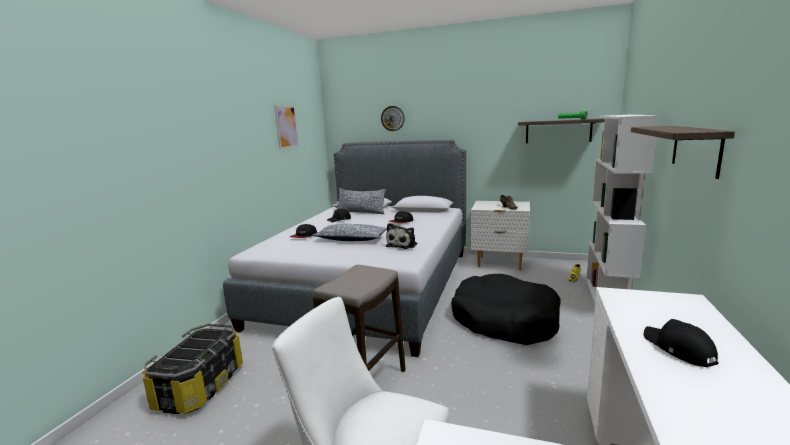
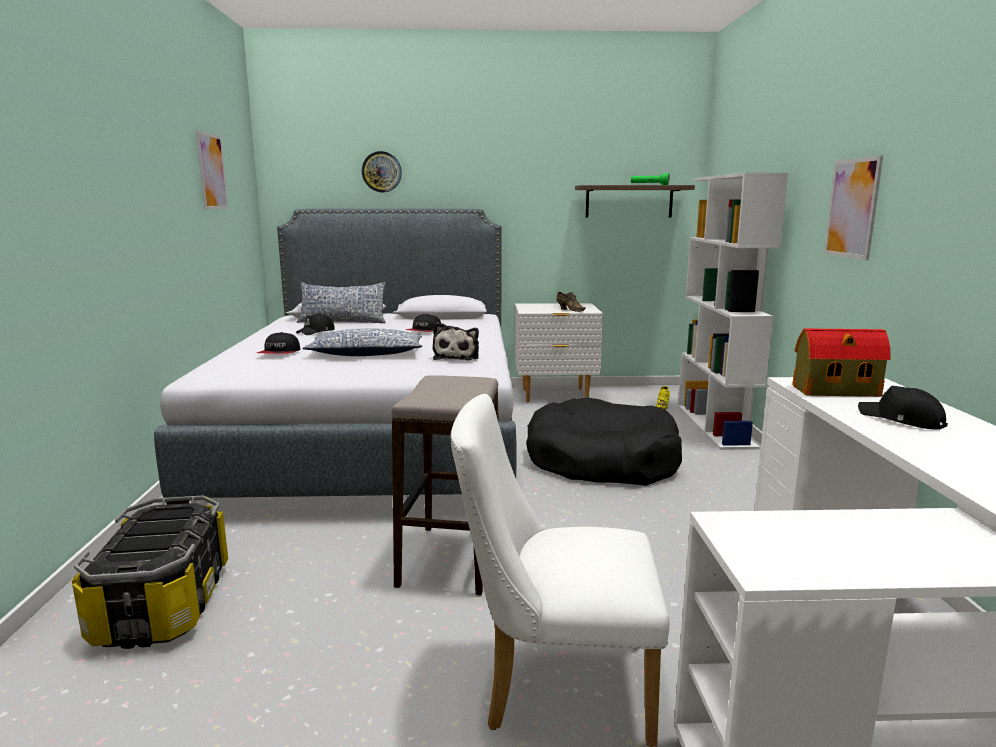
camera: 20 degrees left, 0 degrees up
(641, 308) = (833, 391): none -> toy house
(696, 149) = (852, 208): shelf -> picture

